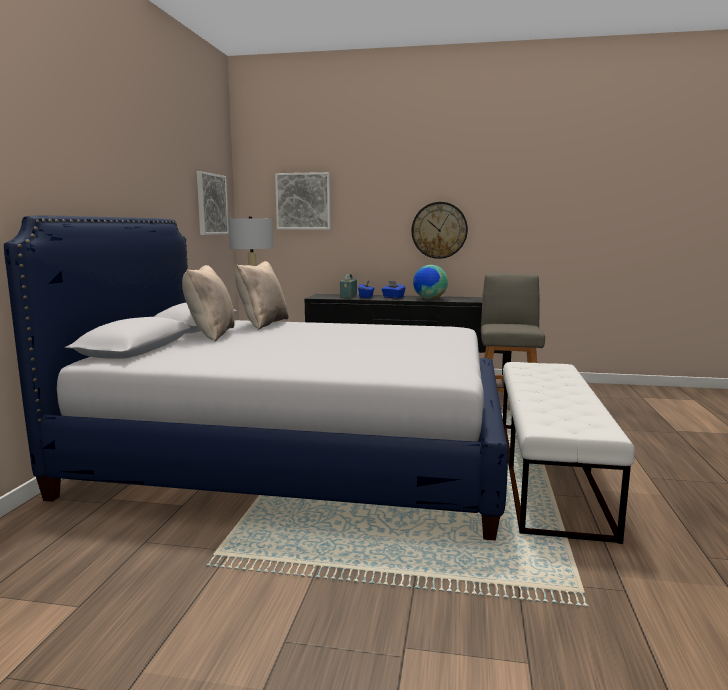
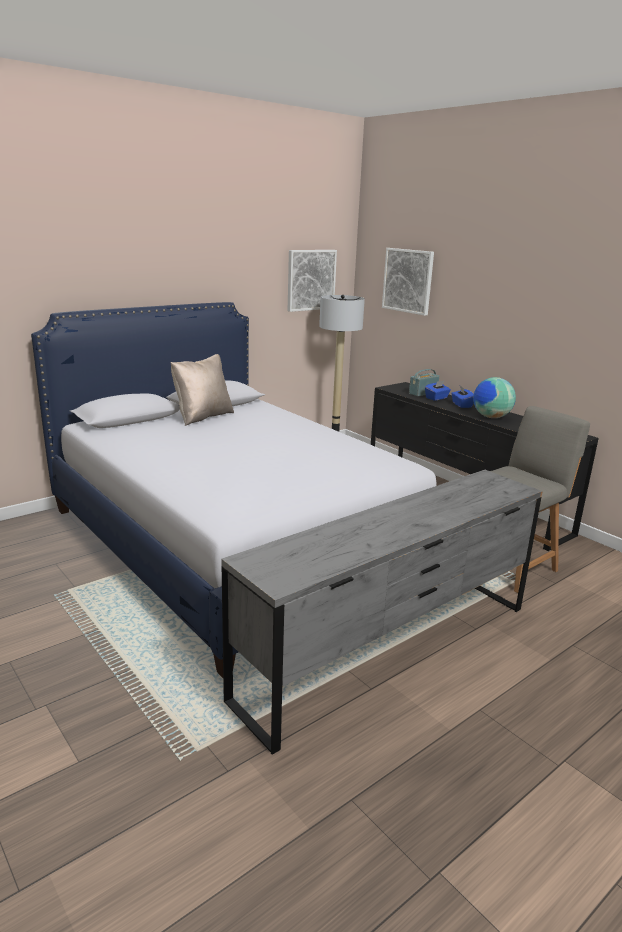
camera: 40 degrees right, 10 degrees up
(262, 324) = (267, 413): beige pillow -> none
(439, 230) = (532, 335): wall clock -> none
(548, 472) = (390, 651): white bench -> grey dresser

